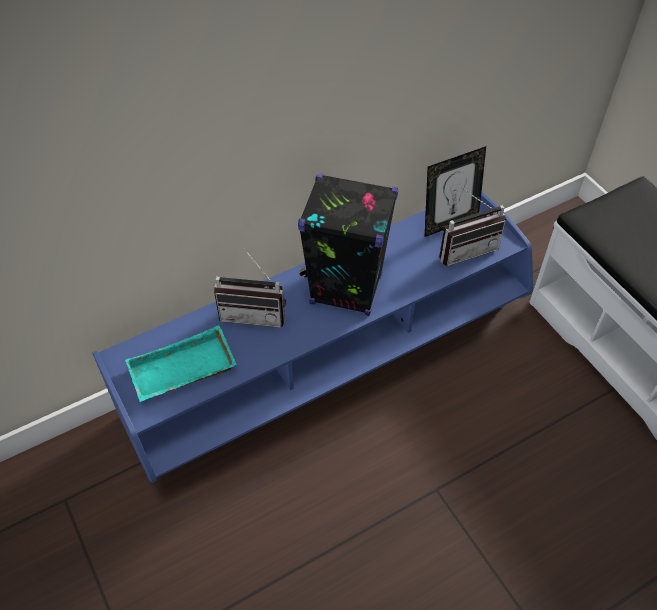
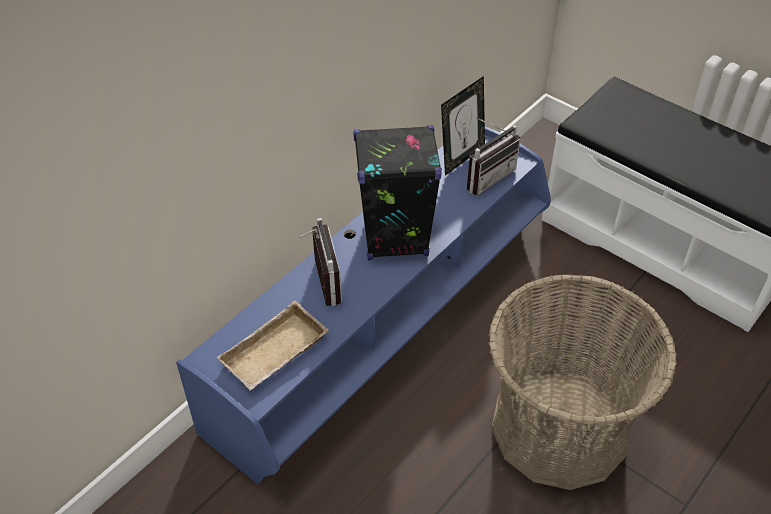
camera: 20 degrees left, 5 degrees down
(182, 372) = (275, 354): turquoise tray -> beige tray
(254, 313) = (319, 282): radio -> radio turned 90 degrees counterclockwise
(453, 523) = (559, 428): none -> basket

